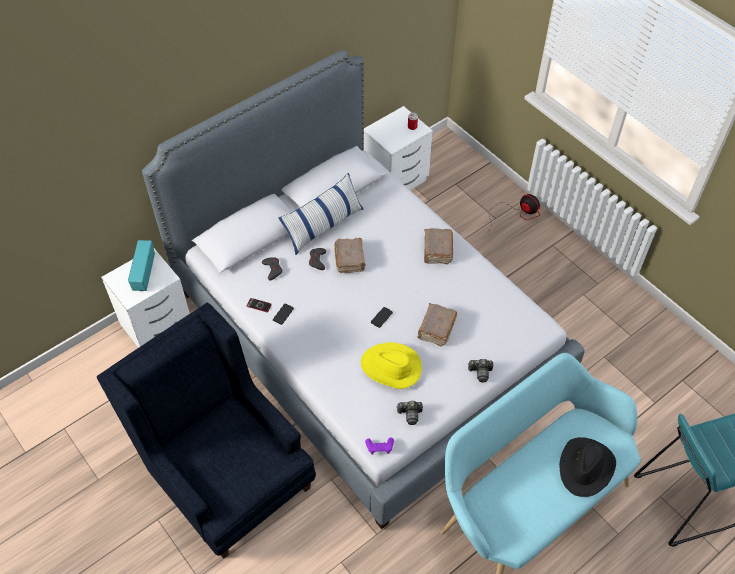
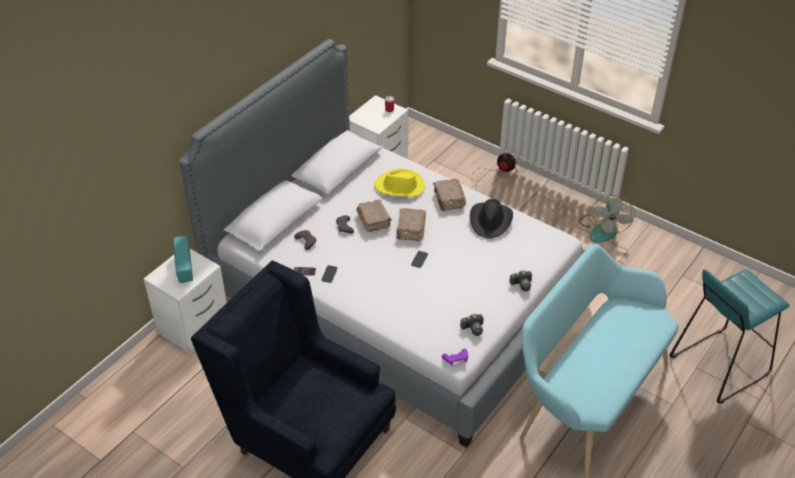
camera: 15 degrees left, 10 degrees down
(323, 226) = (339, 199): pillow -> none
(391, 367) = (443, 296): yellow hat -> yellow hat (400, 187)
(436, 329) = (471, 259): brown book -> brown book (410, 229)
(586, 467) = (636, 339): black hat -> black hat (490, 221)
(612, 303) = (603, 228): none -> fan

